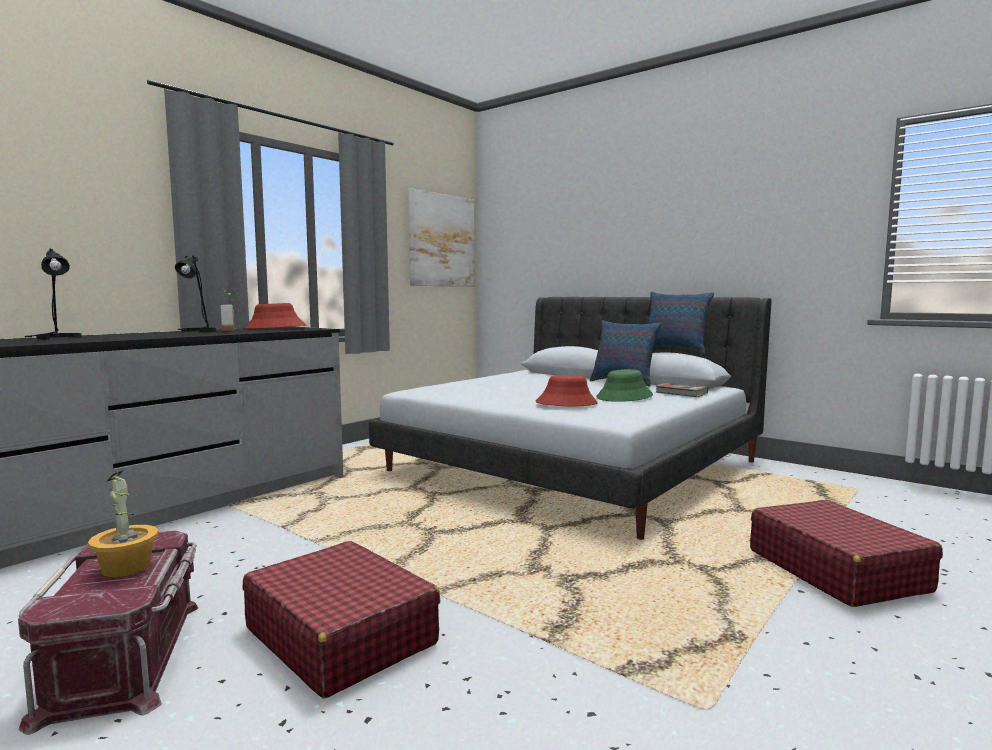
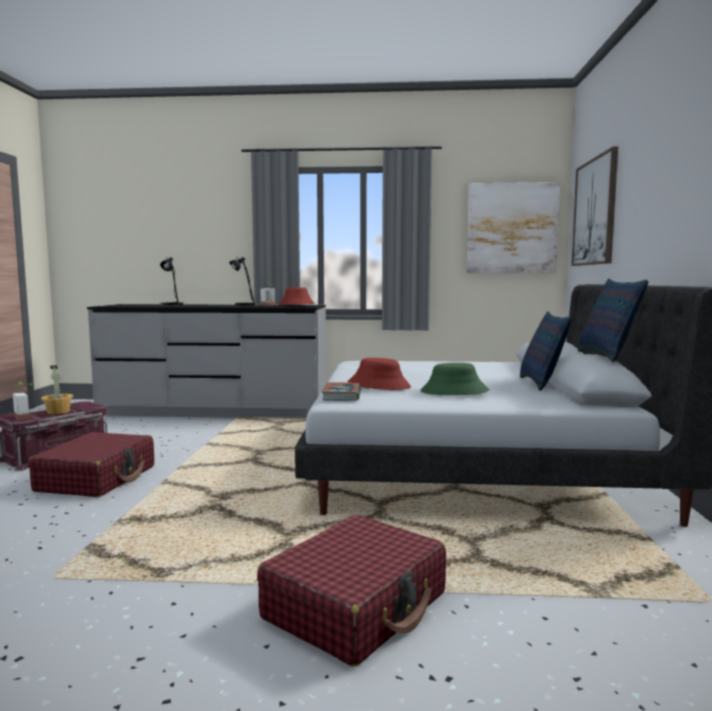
camera: 55 degrees right, 0 degrees up
(108, 594) = (26, 416): none -> potted plant
(538, 233) = (595, 212): none -> picture
(681, 393) = (527, 400): book -> book (342, 395)

